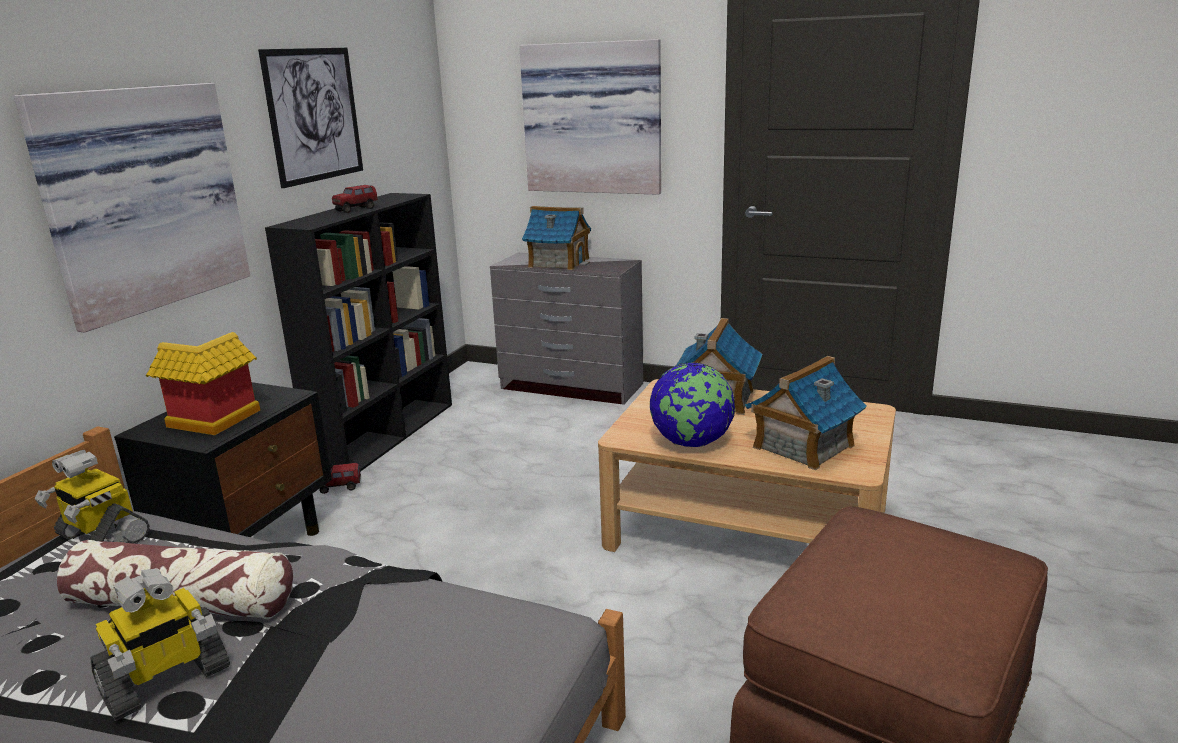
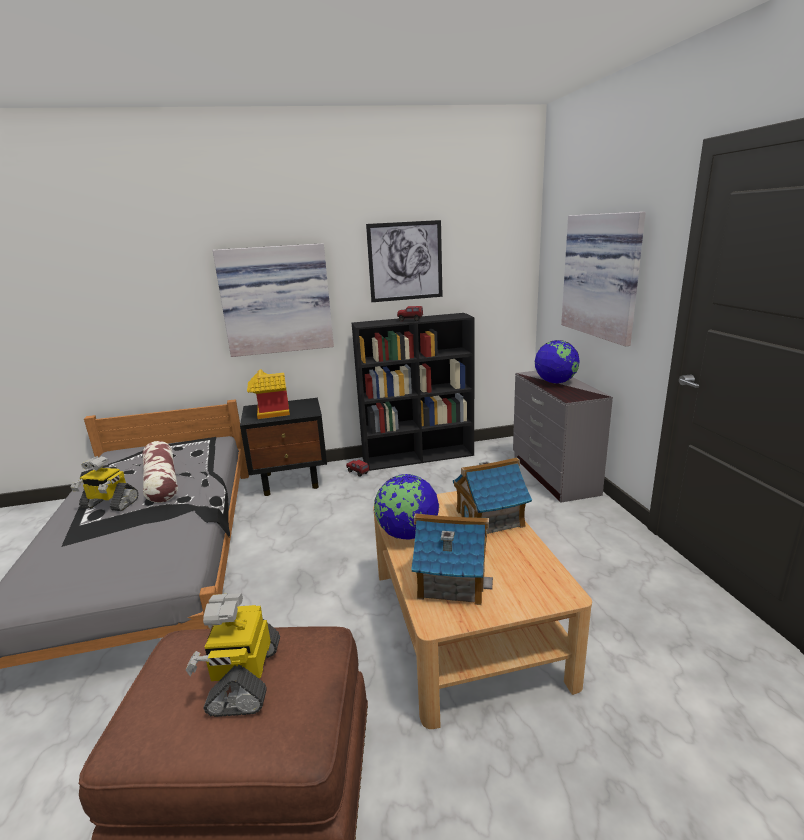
camera: 55 degrees right, 0 degrees up
(101, 537) = (202, 445): toy robot -> toy robot (244, 678)
(558, 262) = (555, 382): toy house -> globe

